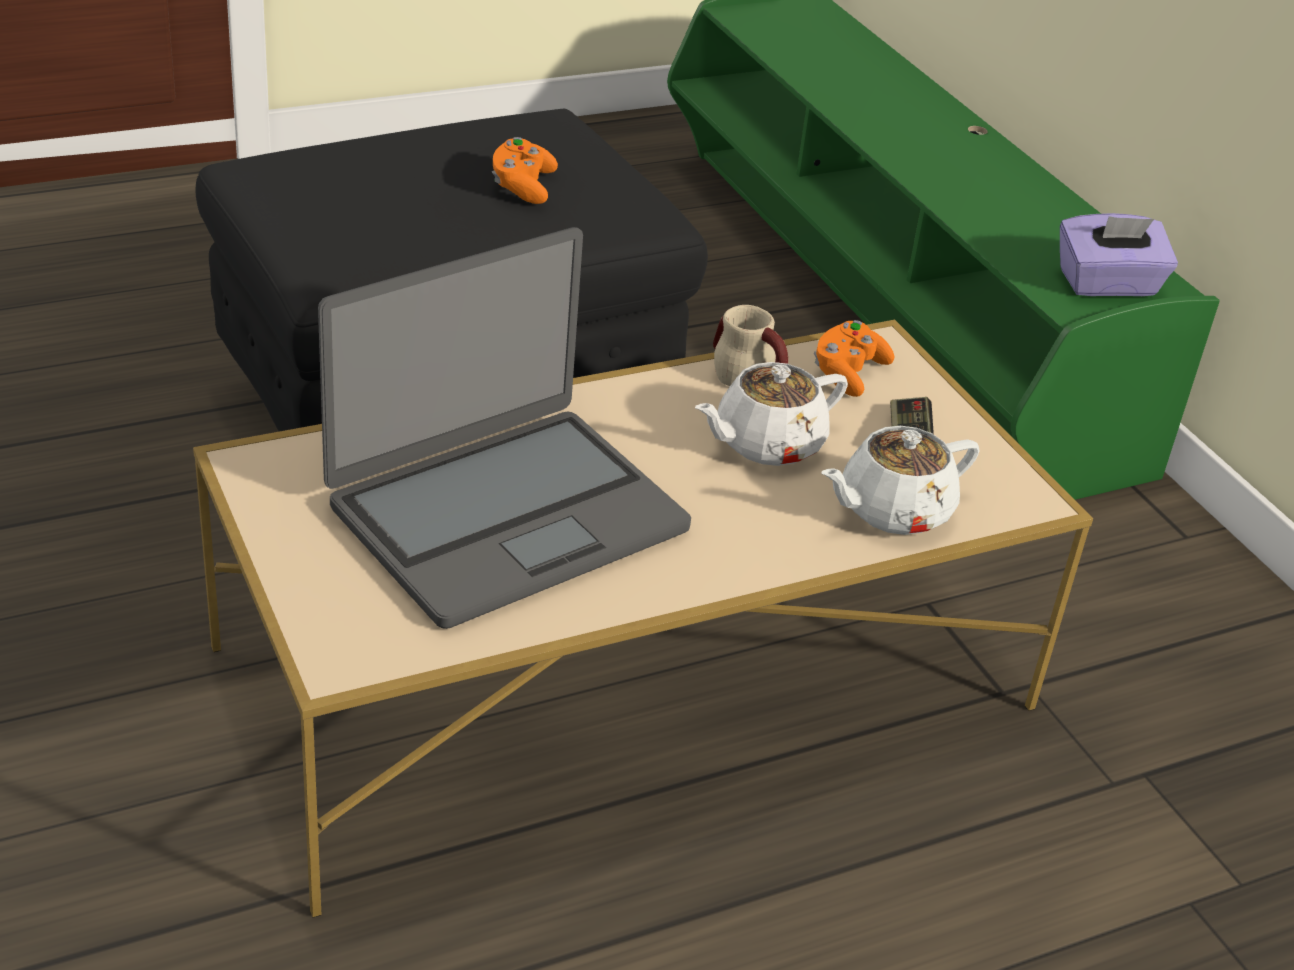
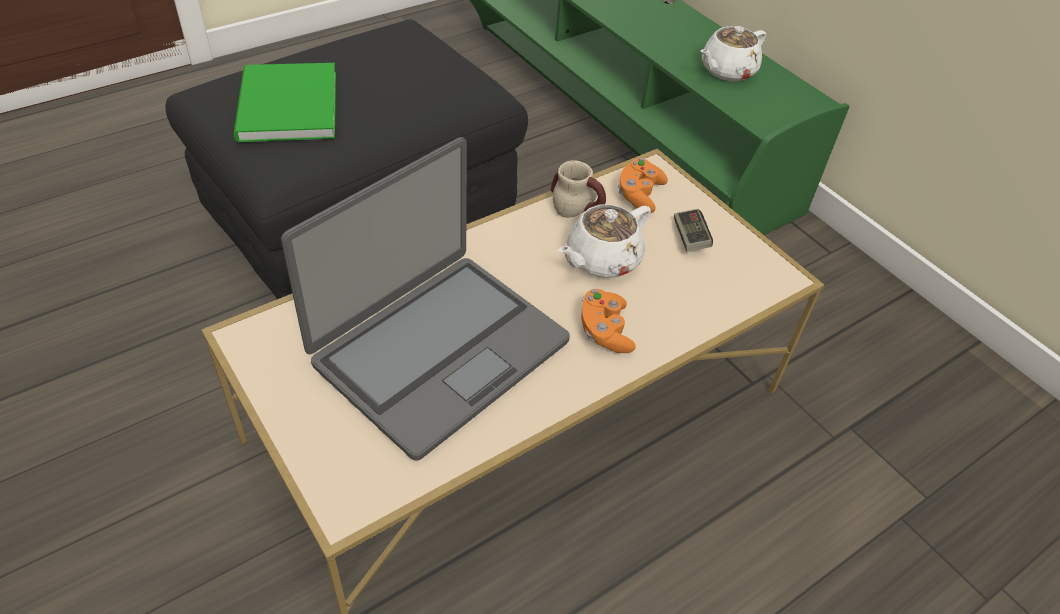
camera: 10 degrees left, 10 degrees up
(359, 195) = (284, 108): none -> green book
(522, 187) = (397, 86): orange game controller -> orange game controller (604, 331)
(892, 510) = (697, 300): white teapot -> white teapot (726, 71)
(1107, 285) = (779, 103): purple tissue box -> none

